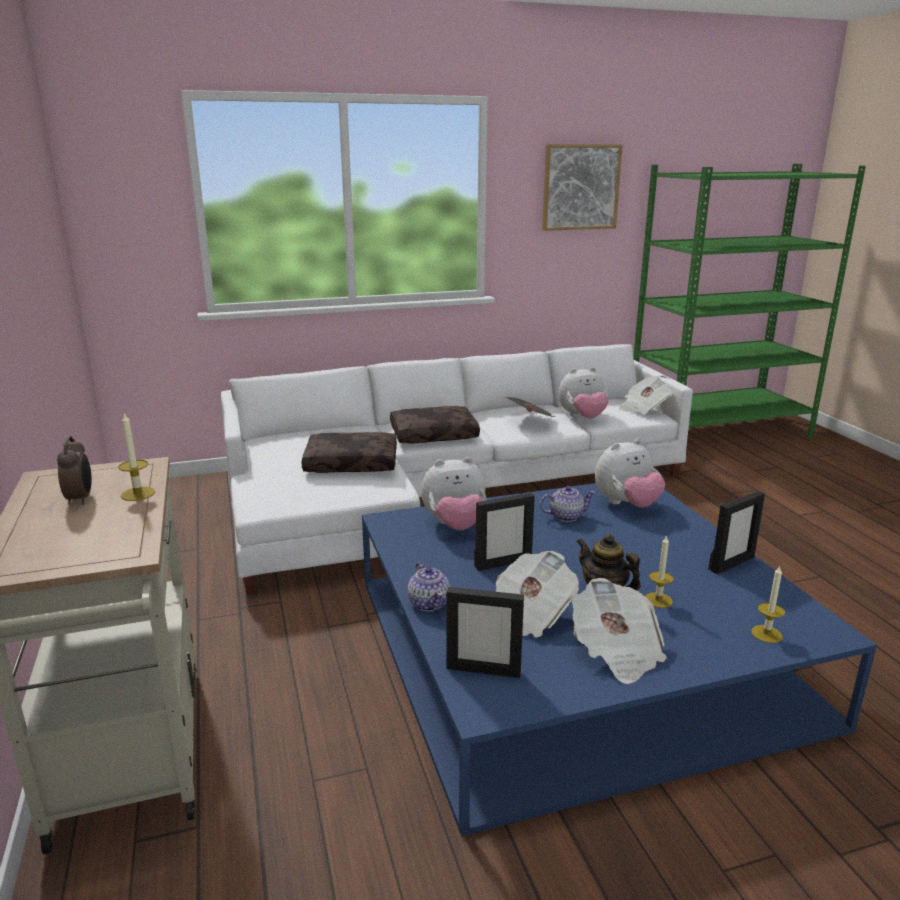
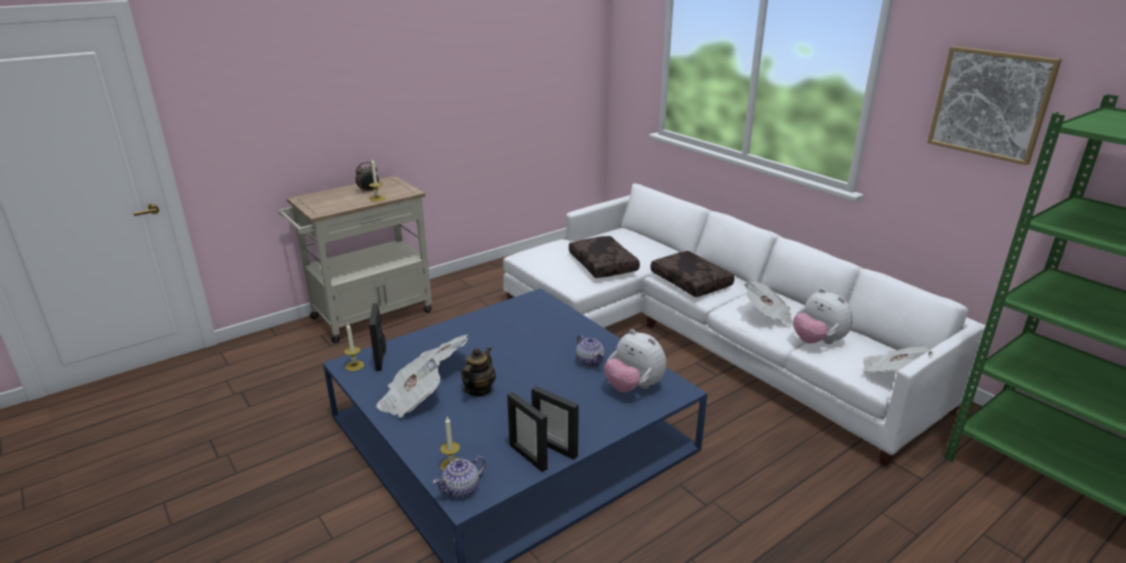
camera: 70 degrees right, 5 degrees up
(429, 603) = (442, 331): teapot -> teapot (462, 489)
(455, 525) = (545, 321): plush toy -> none
(503, 563) = (502, 346): picture frame -> picture frame (529, 456)
(658, 600) = (480, 413): candle -> candle (354, 366)

